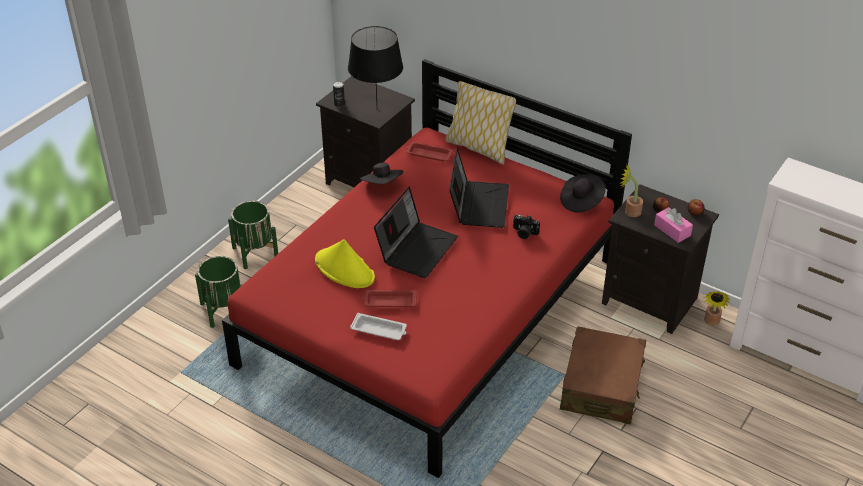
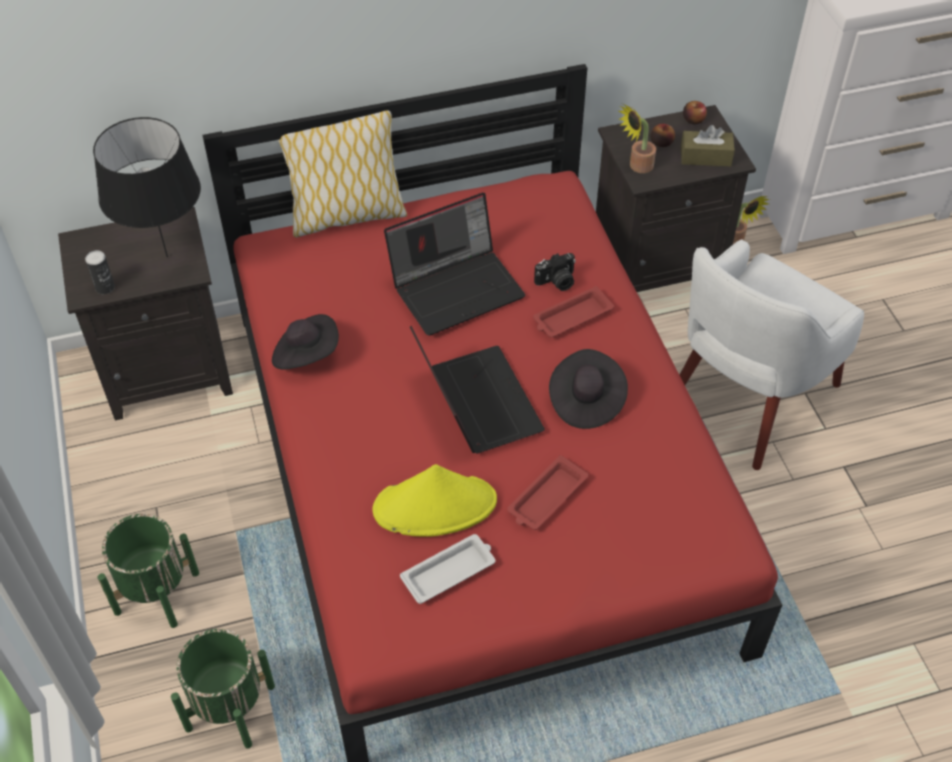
camera: 50 degrees left, 10 degrees up
(379, 330) = (593, 544): white tray -> white tray (450, 571)
(428, 154) = (301, 270): red tray -> red tray (571, 317)
(478, 204) = (457, 287): laptop -> laptop turned 105 degrees clockwise
(581, 201) = (553, 195): black hat -> black hat (585, 401)
(601, 386) = (747, 398): brown suitcase -> white armchair
(672, 230) = (705, 157): pink tissue box -> brown tissue box

